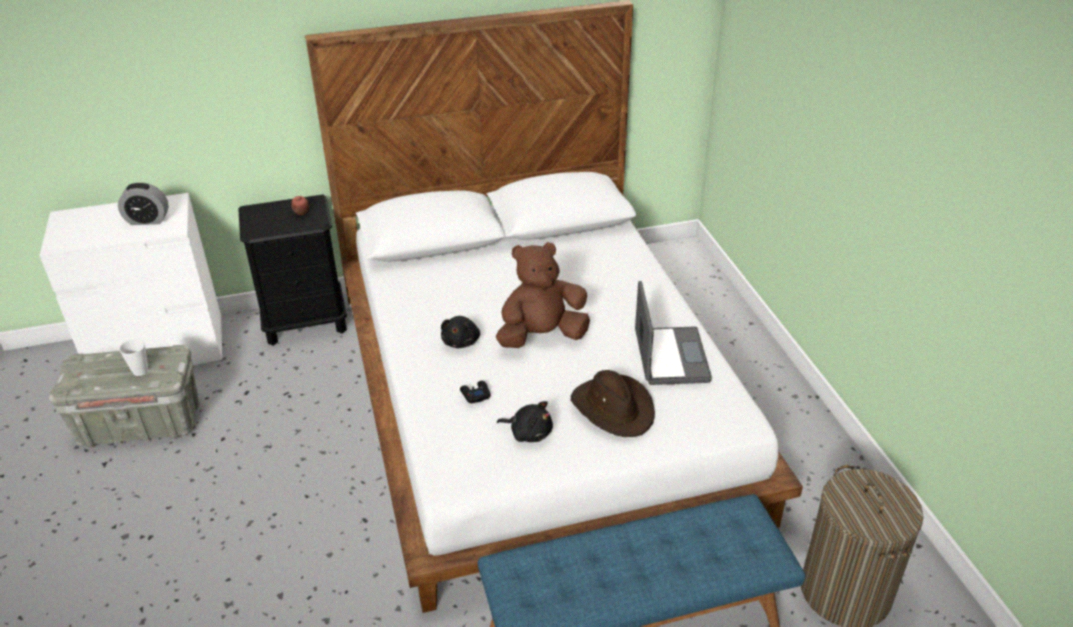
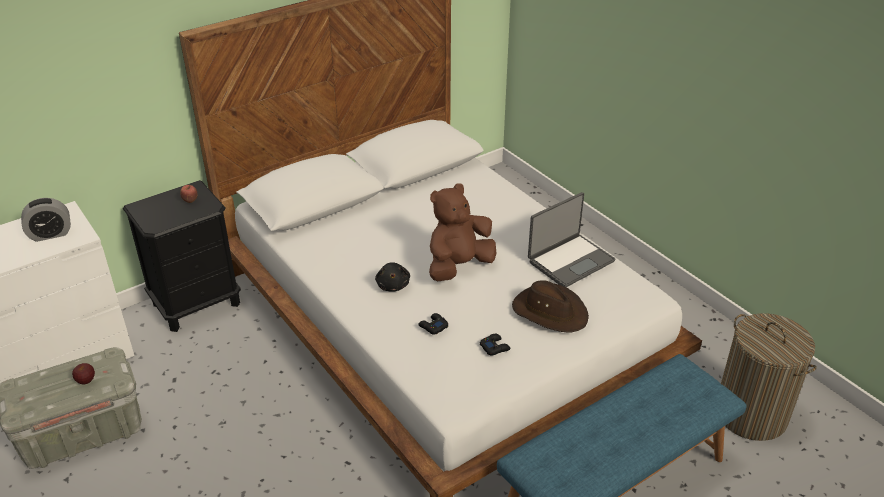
camera: 20 degrees left, 0 degrees up
(140, 371) = (86, 381): cup -> apple
(529, 433) = (494, 347): black plush toy -> black game controller
(669, 357) = (570, 261): laptop -> laptop turned 75 degrees clockwise

